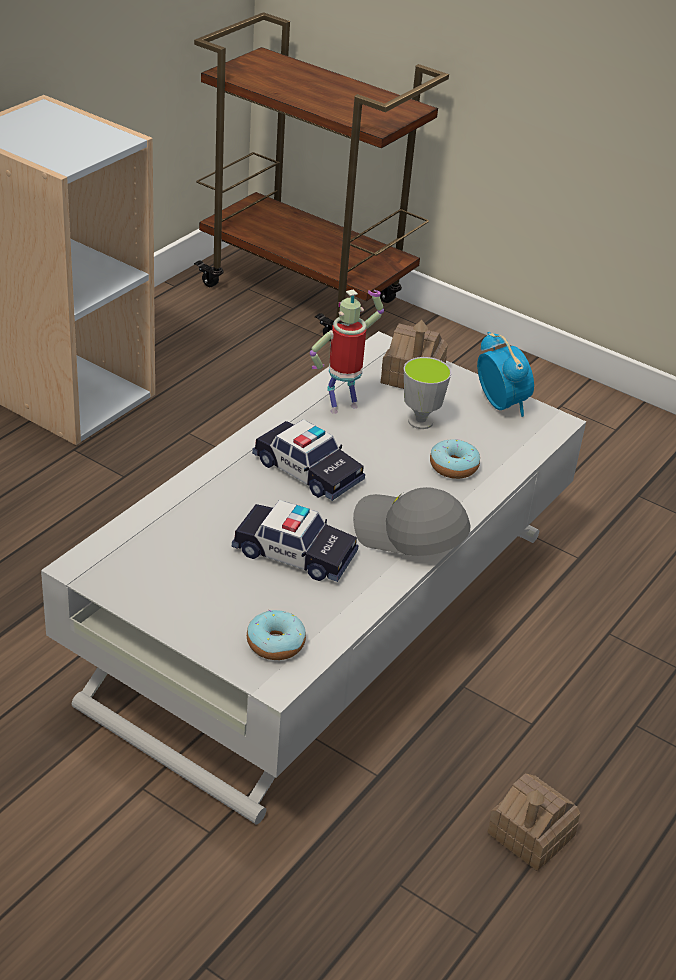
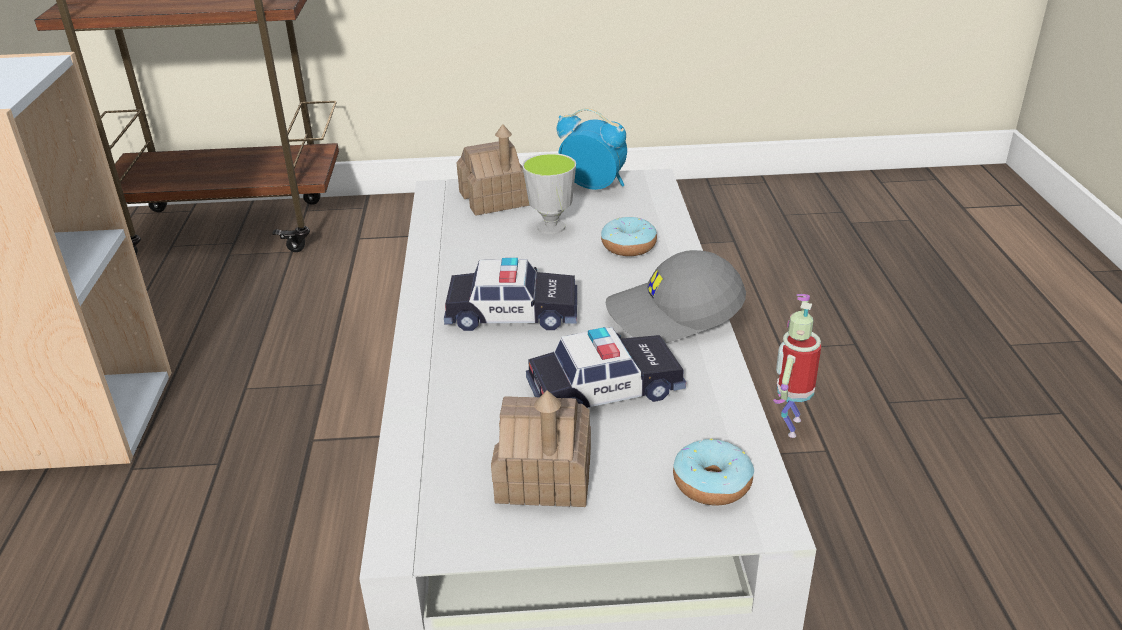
camera: 35 degrees left, 5 degrees down
(342, 406) = (467, 247): toy robot -> toy robot (789, 425)
(530, 835) = (946, 541): toy house -> toy house (544, 475)

